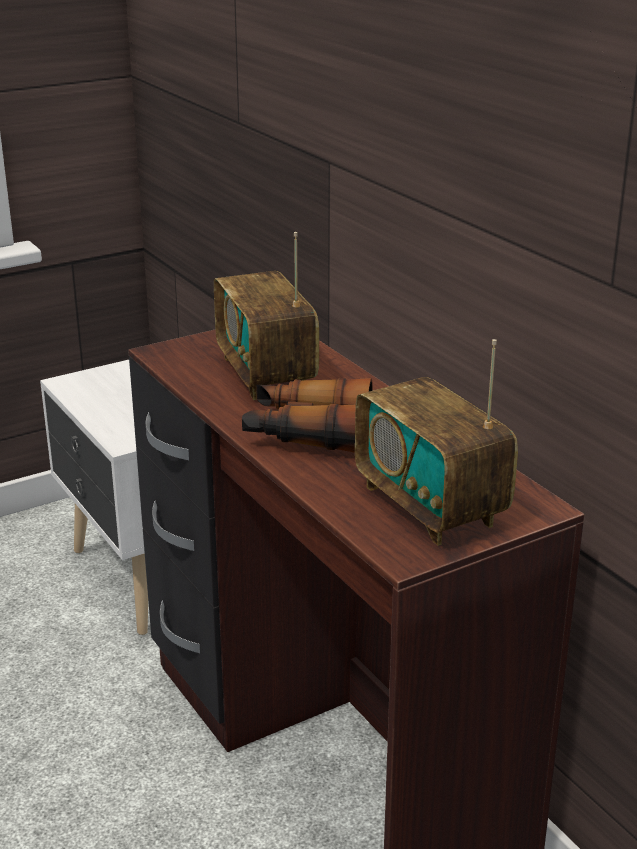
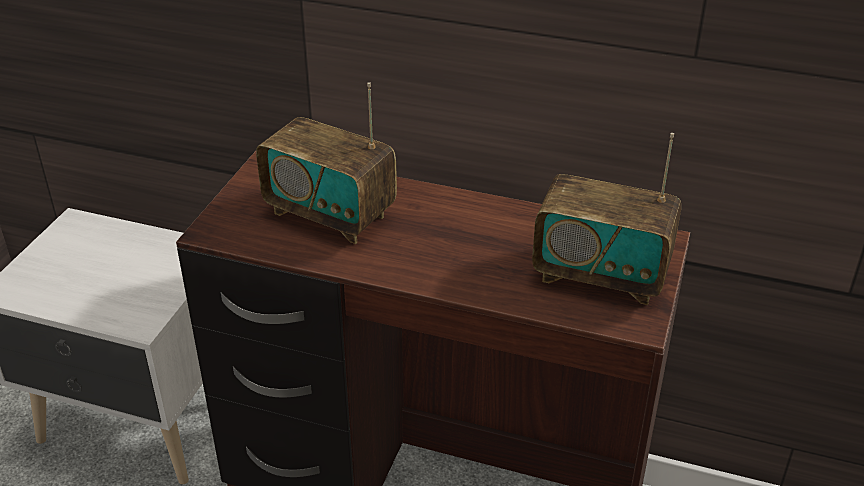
camera: 40 degrees left, 10 degrees up
(307, 432) = (437, 254): binoculars -> none

